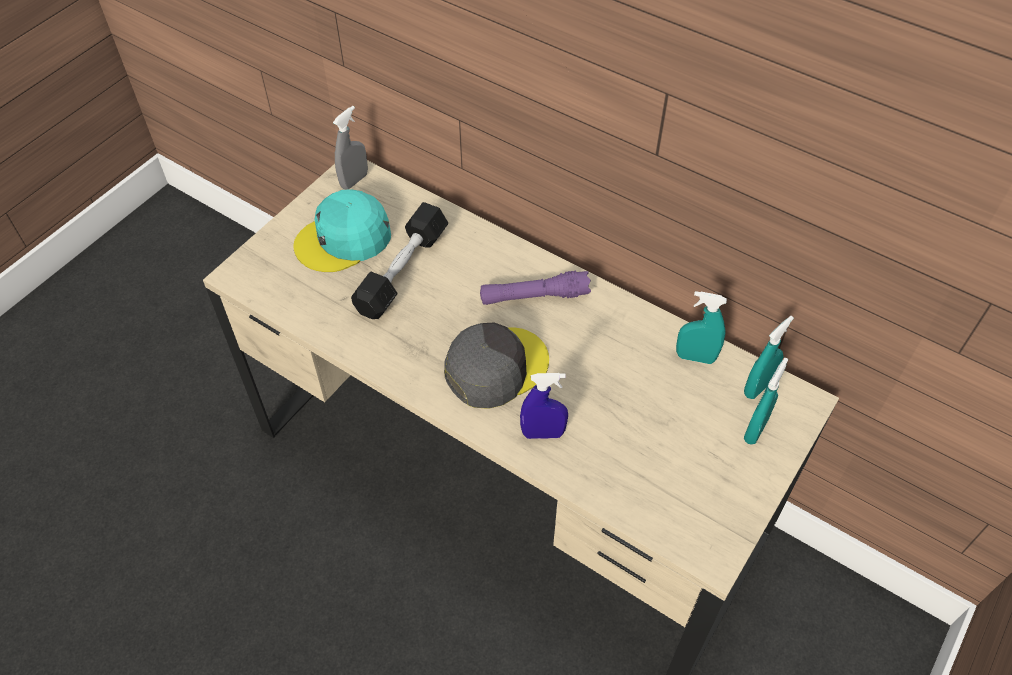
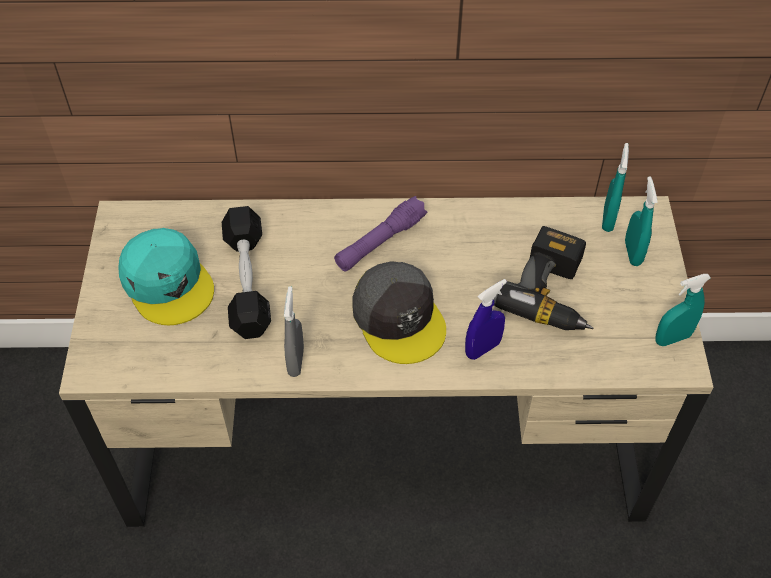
camera: 35 degrees left, 0 degrees up
(344, 239) = (168, 282): turquoise cap -> turquoise cap turned 60 degrees counterclockwise
(354, 180) = (129, 225): grey spray bottle -> grey spray bottle (296, 361)
(495, 367) = (399, 318): grey cap -> grey cap turned 135 degrees clockwise
(648, 423) = (554, 293): none -> power drill
(695, 357) = (545, 222): turquoise spray bottle -> turquoise spray bottle (672, 338)

